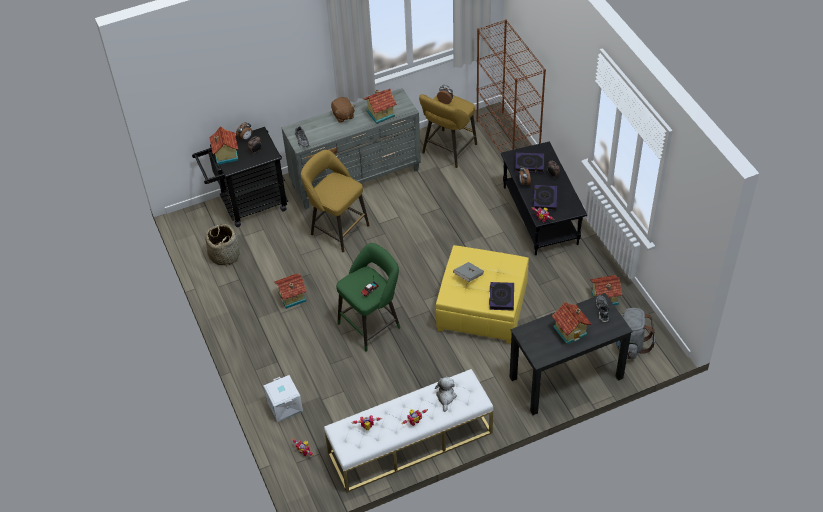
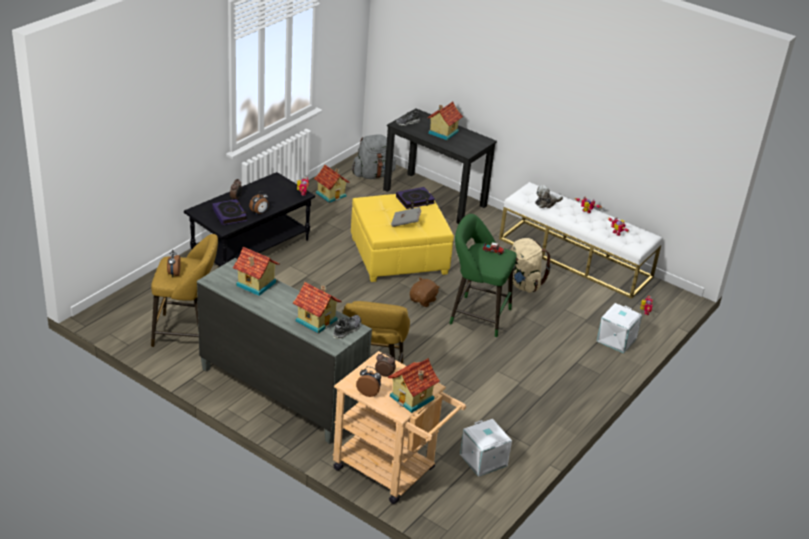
camera: 125 degrees left, 15 degrees down
(224, 255) = (482, 460): basket -> white storage box
(248, 205) = (391, 472): black cart -> beige cart
(292, 297) = (493, 380): toy house -> toy house (317, 320)
(343, 116) = (279, 311): brown plush toy -> brown plush toy (423, 300)
(395, 378) = (522, 284): none -> beige backpack
(508, 142) = (146, 293): brown bookcase -> none
(544, 199) = (274, 196): book -> none

